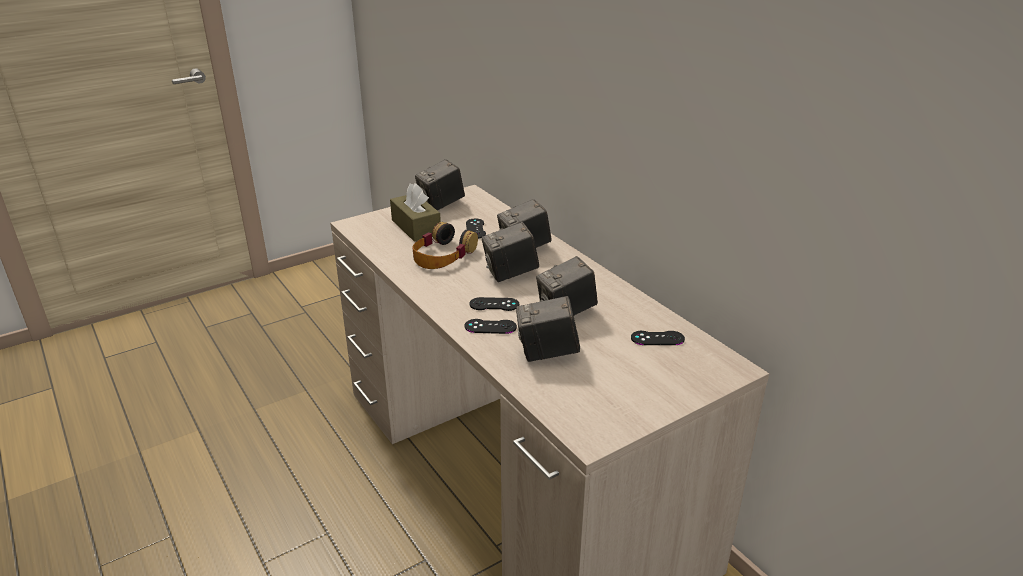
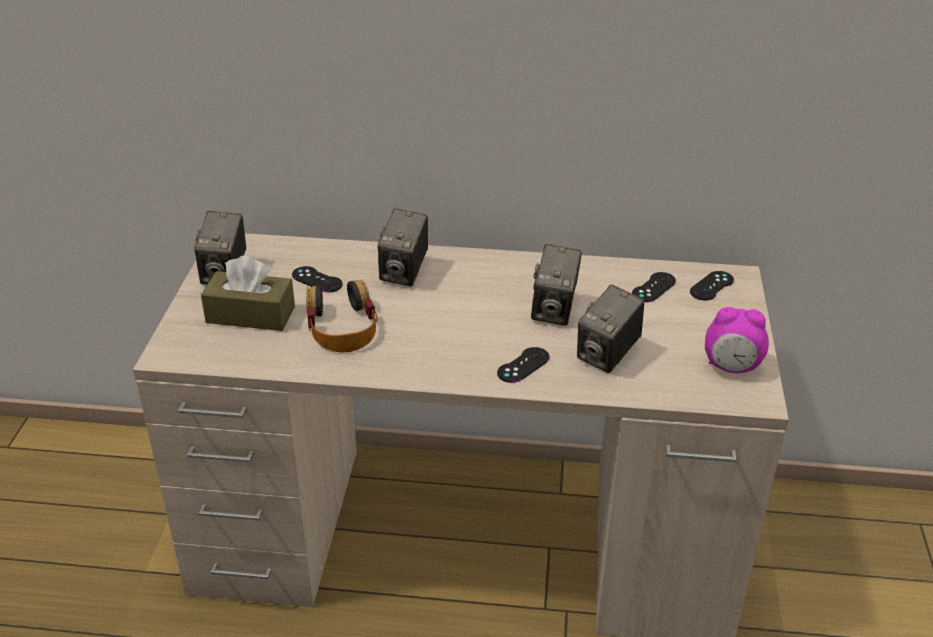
camera: 50 degrees left, 5 degrees up
(494, 304) = (486, 343): black game controller -> black game controller (711, 286)
(510, 274) = (441, 305): camera -> none
(612, 411) = (731, 367): none -> alarm clock

